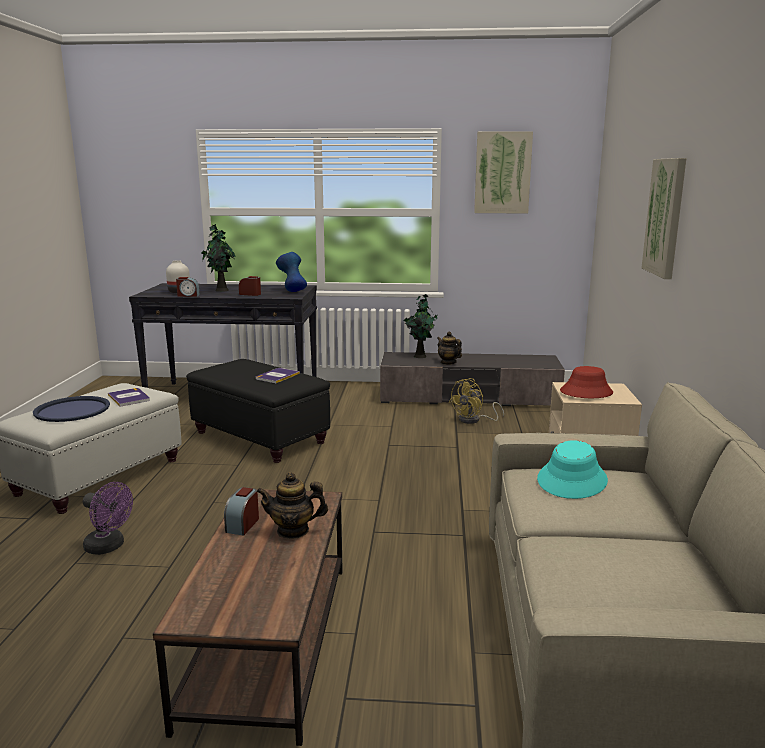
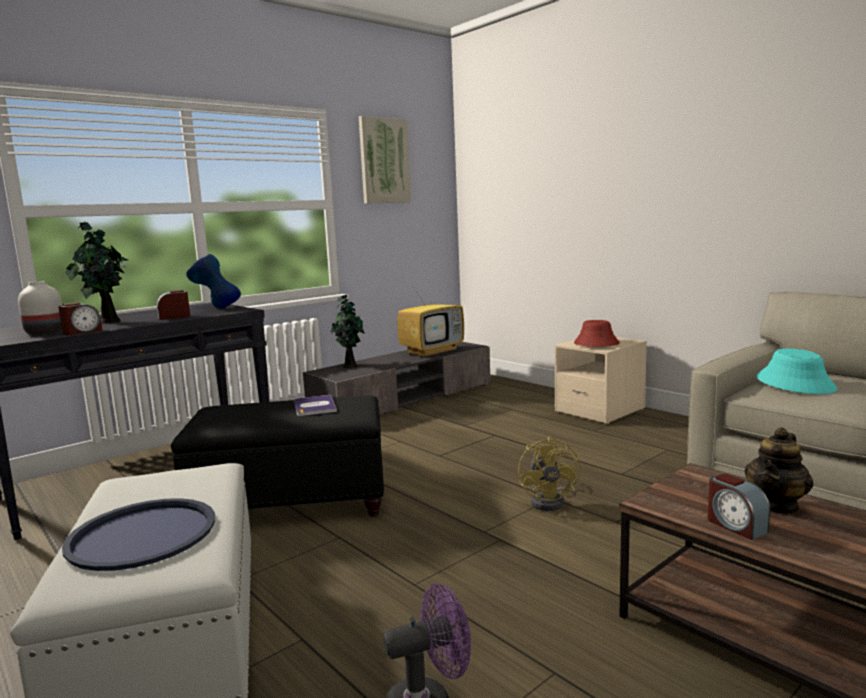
camera: 45 degrees left, 5 degrees down
(129, 398) = (190, 487): book -> none
(448, 362) = (390, 364): teapot -> none
(474, 420) = (454, 413): yellow fan -> yellow fan (552, 501)
(505, 361) = (432, 352): none -> television
(665, 217) = (643, 175): picture -> none

